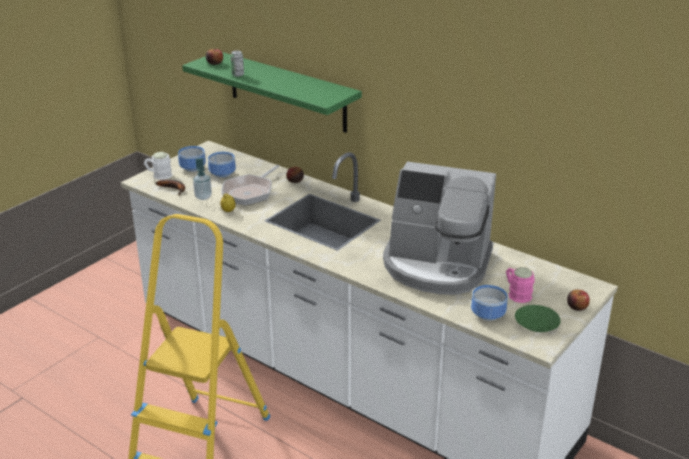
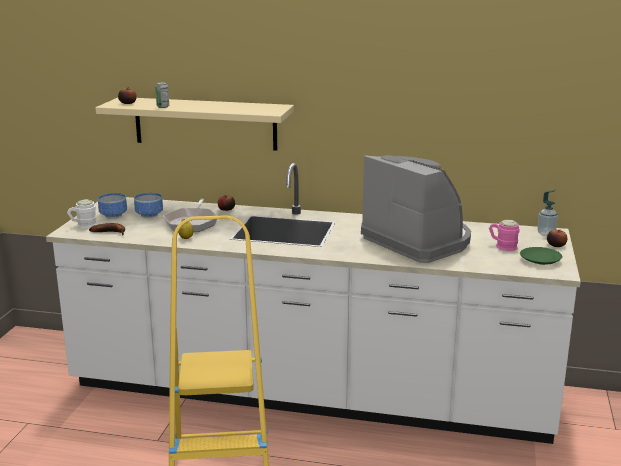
camera: 25 degrees left, 10 degrees down
(203, 197) = (148, 233): soap dispenser -> soap dispenser (546, 234)
(287, 92) = (205, 123): green shelf -> beige shelf
(437, 265) = (418, 241): coffee machine -> coffee machine turned 120 degrees counterclockwise
(488, 315) = (498, 263): bowl -> none

